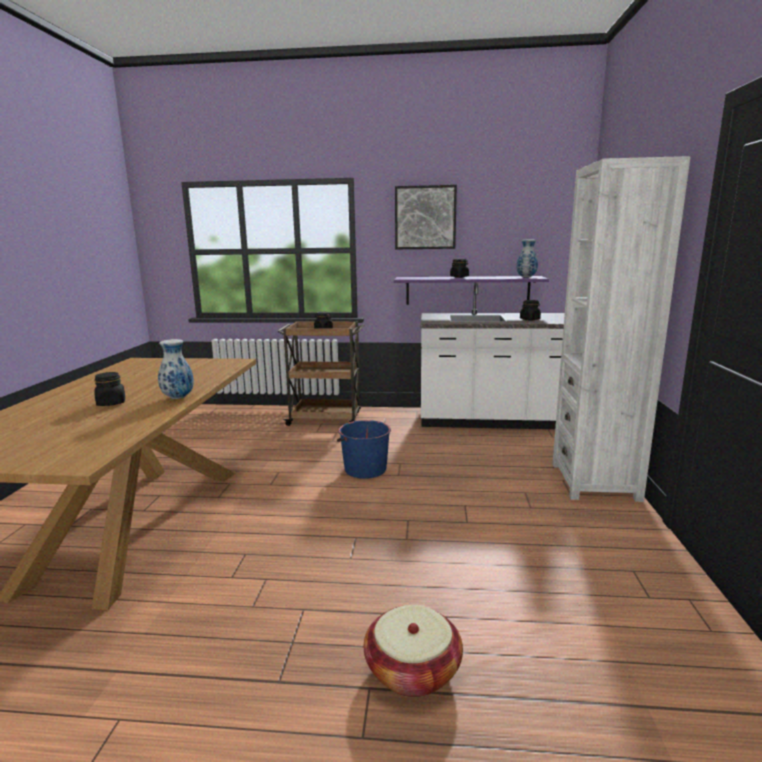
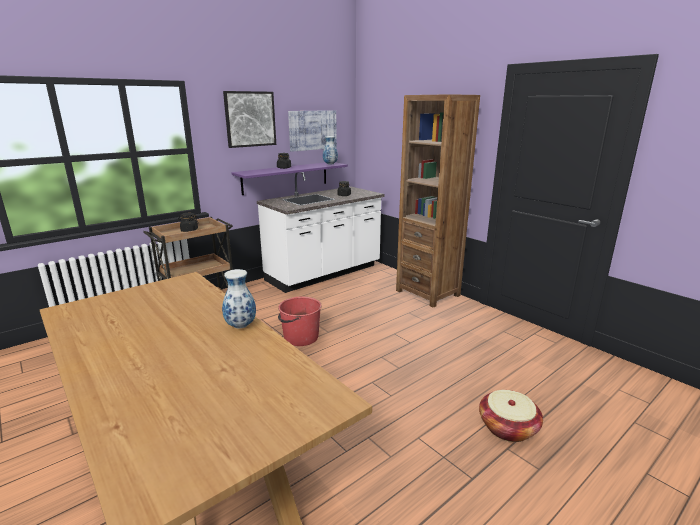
camera: 45 degrees left, 5 degrees up
(111, 403) = (191, 354): black jar -> none
(364, 469) = (300, 337): blue bucket -> red bucket
(513, 232) = (312, 130): none -> picture
(594, 481) = (427, 293): white bookcase -> brown bookcase

